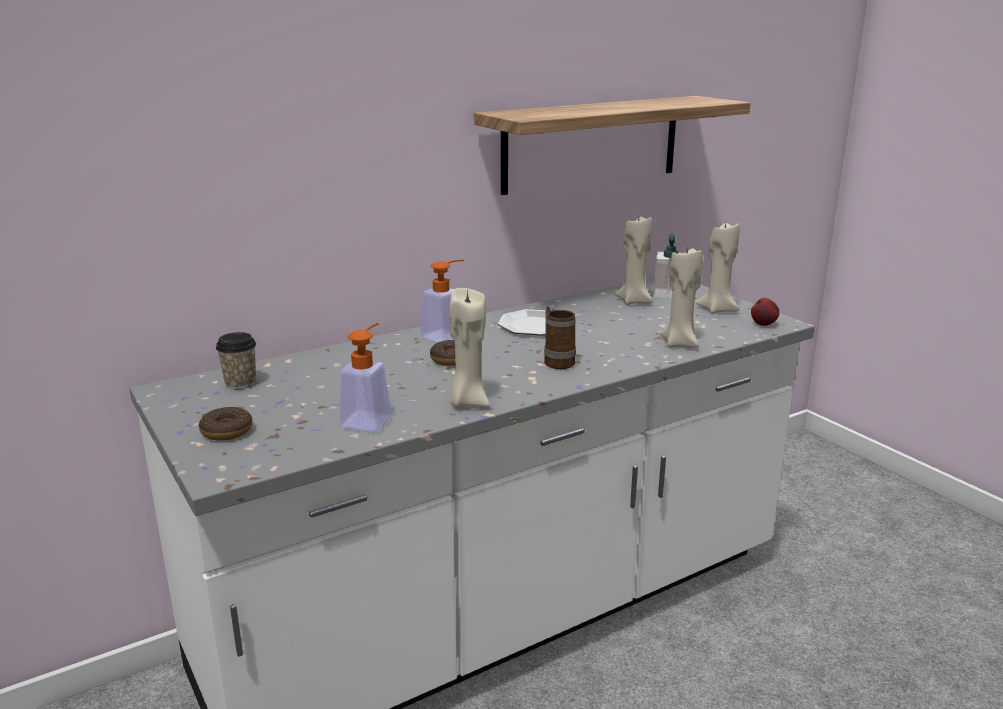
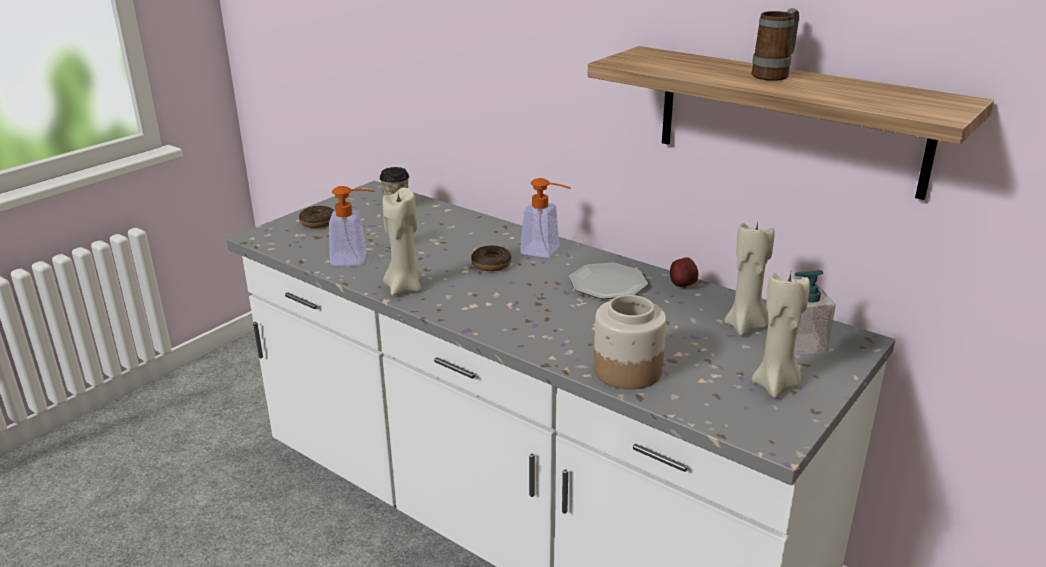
camera: 70 degrees right, 5 degrees up
(557, 361) = (522, 310): mug -> mug (774, 75)
(680, 343) = (626, 371): beige candle -> jar
(763, 324) = (751, 424): apple -> apple (683, 286)

